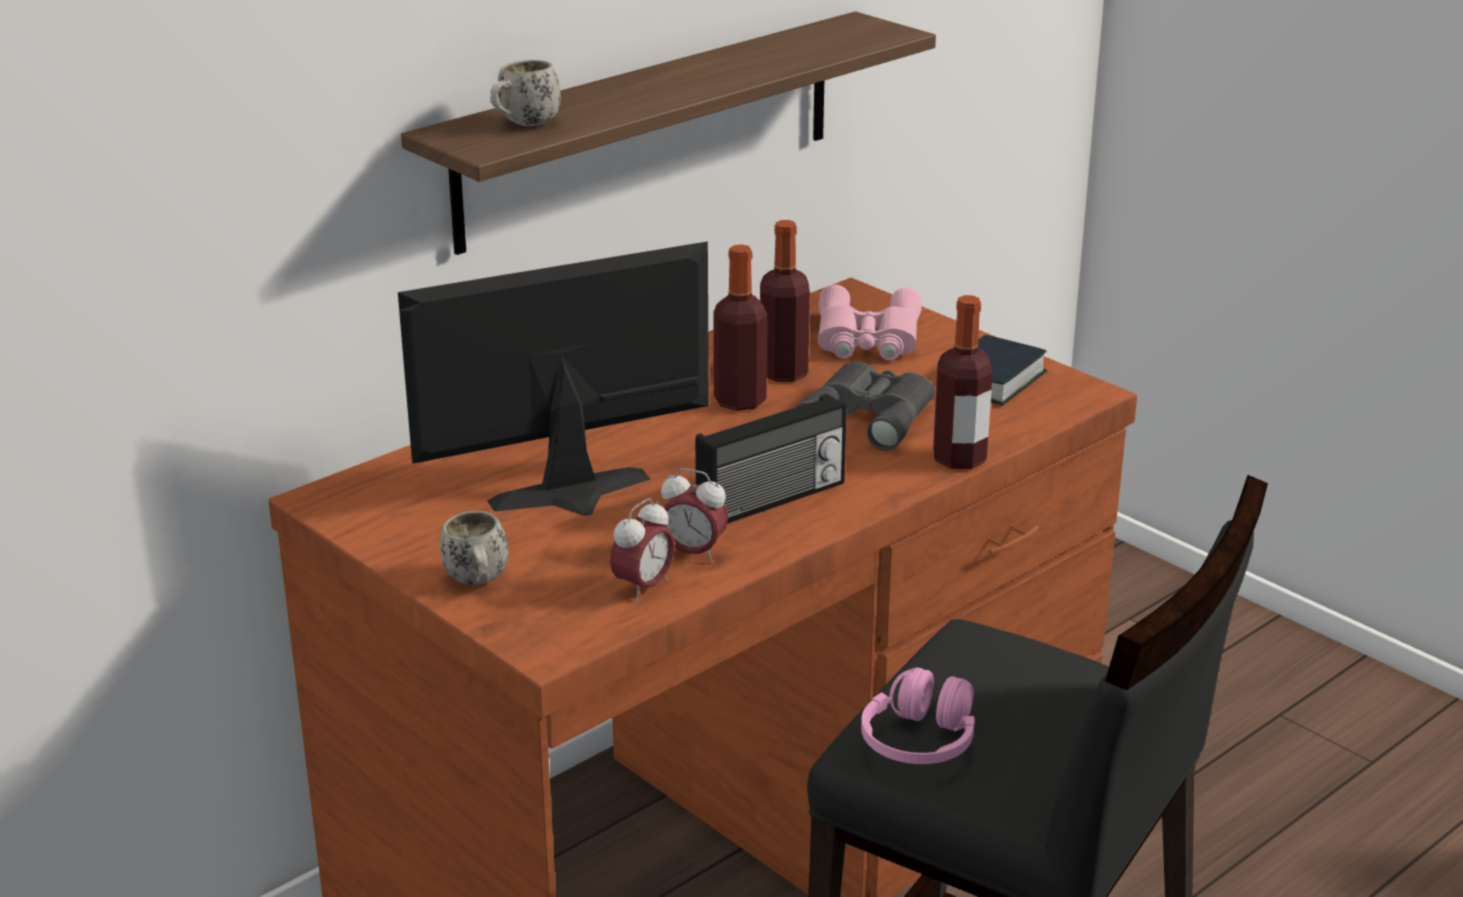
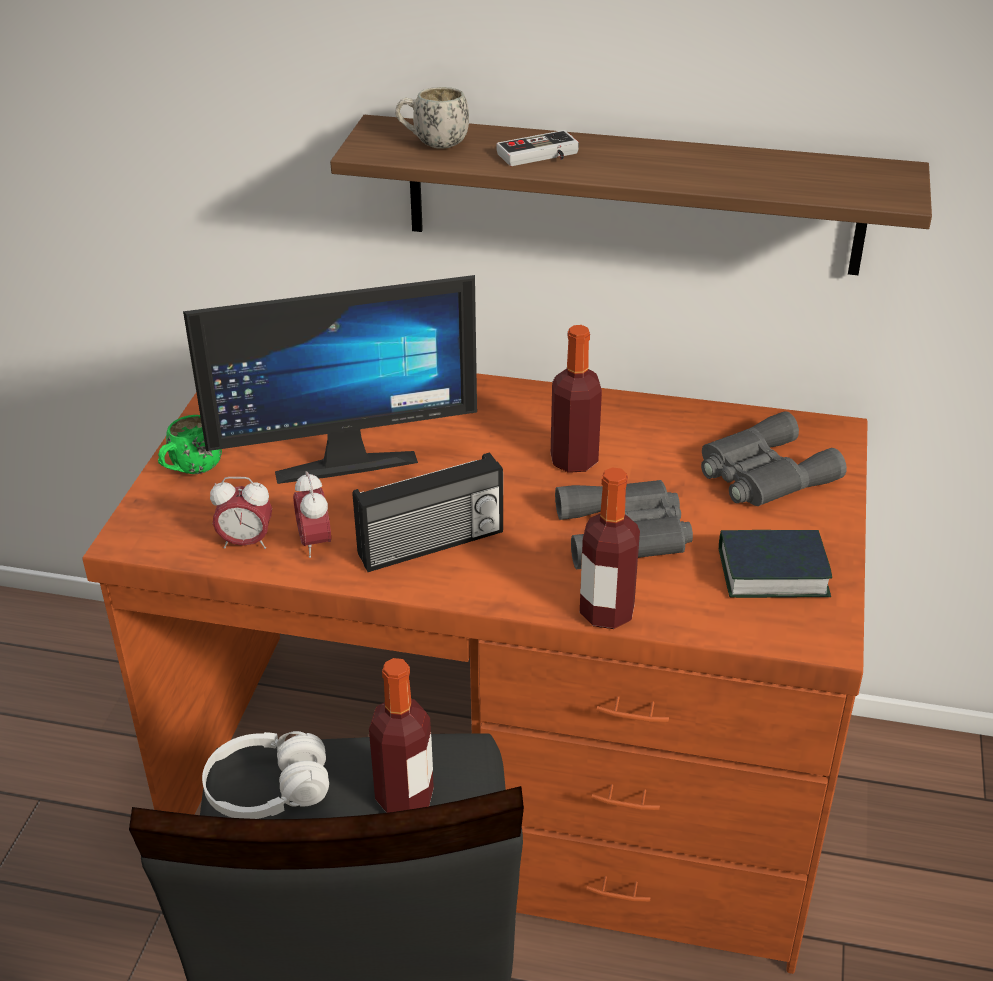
camera: 55 degrees right, 10 degrees up
(478, 583) = (191, 471): white mug -> green mug
(576, 499) = (343, 457): monitor -> monitor turned 135 degrees clockwise
(624, 100) = (540, 156): none -> game controller
(773, 500) = (432, 545): radio -> radio turned 45 degrees counterclockwise
(783, 373) = (647, 460): bottle -> bottle (404, 797)
(867, 338) = (762, 474): pink binoculars -> grey binoculars
(920, 742) = (268, 790): pink headphones -> white headphones

